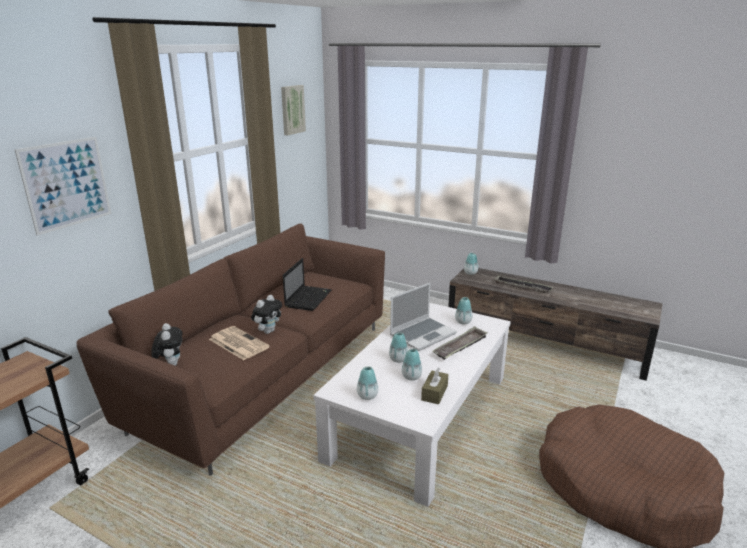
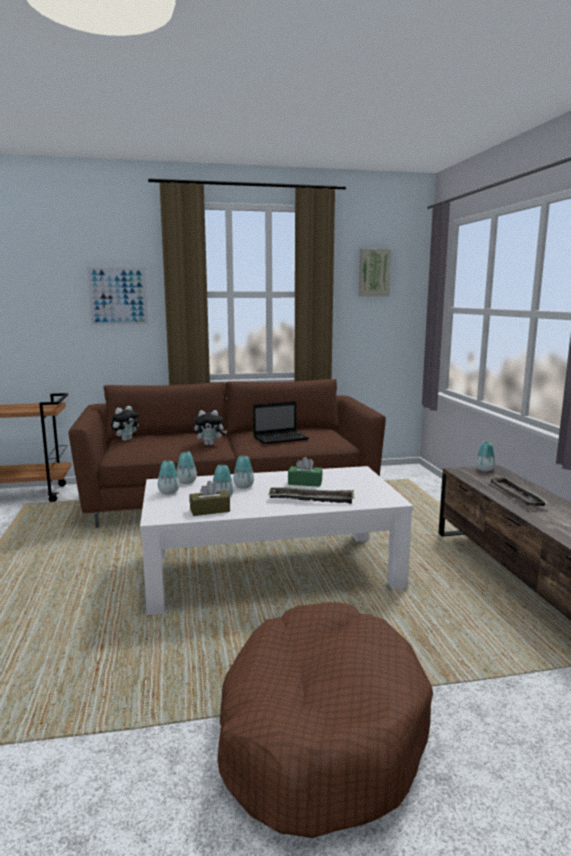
camera: 50 degrees right, 10 degrees down
(238, 343) = (177, 443): newspaper -> none
(422, 334) = (305, 483): laptop -> green tissue box
(463, 322) = (363, 489): vase -> vase (186, 482)

